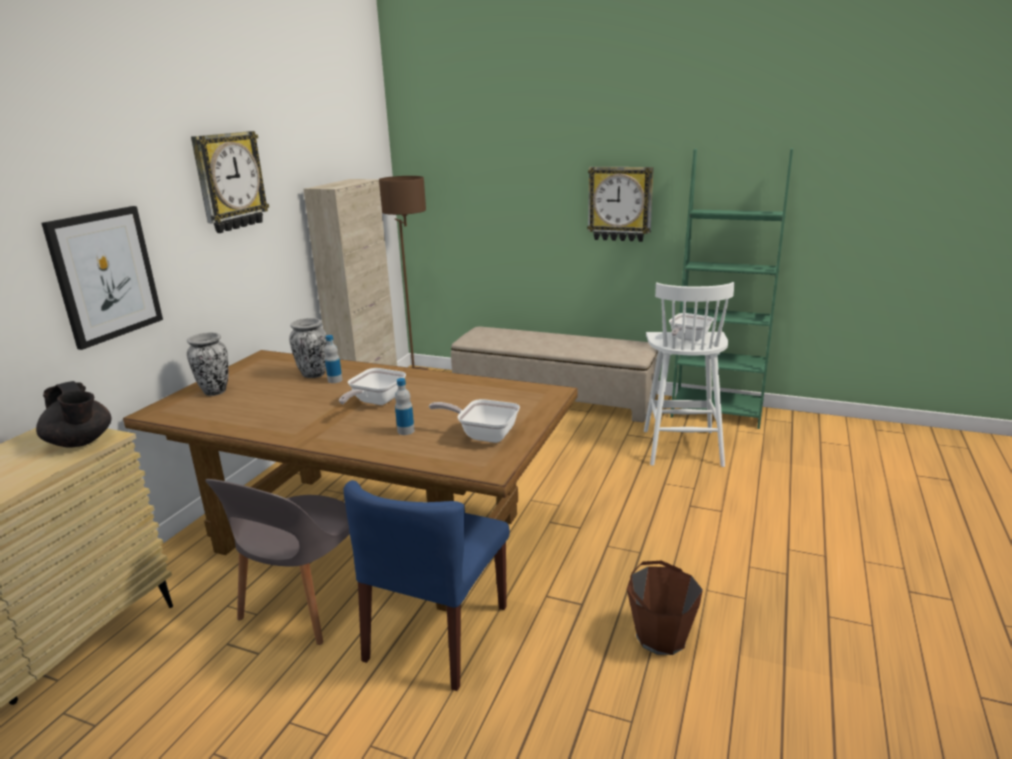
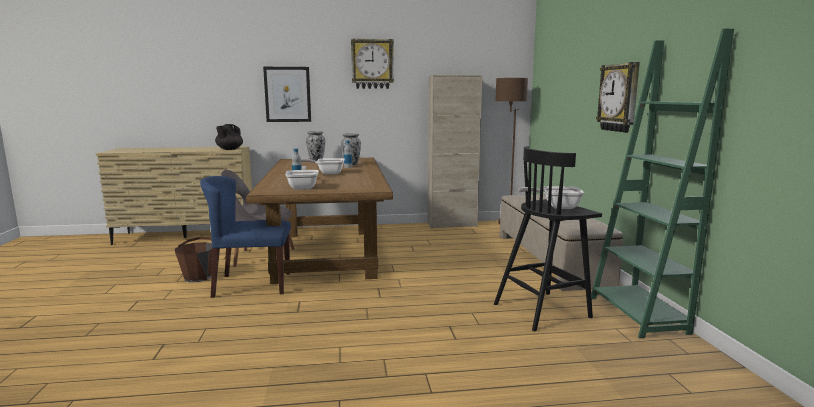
camera: 60 degrees right, 10 degrees down
(661, 636) = (278, 338): brown bucket -> brown bucket (198, 277)
(681, 446) = (544, 310): white stool -> black stool

